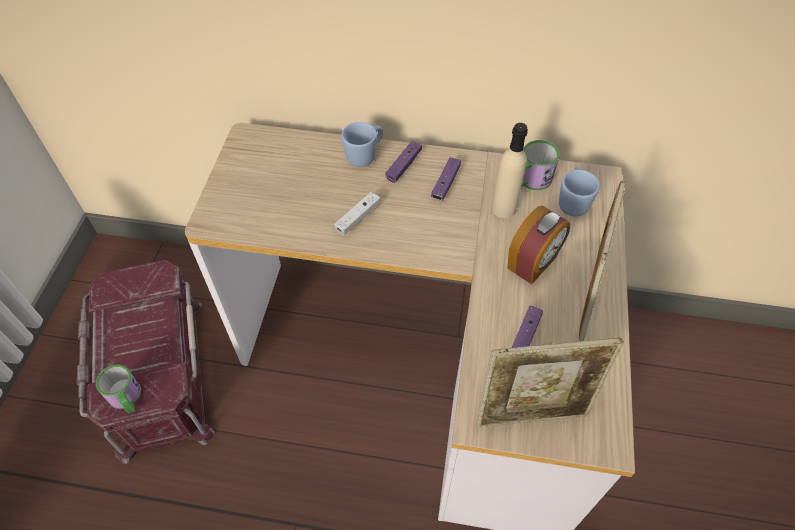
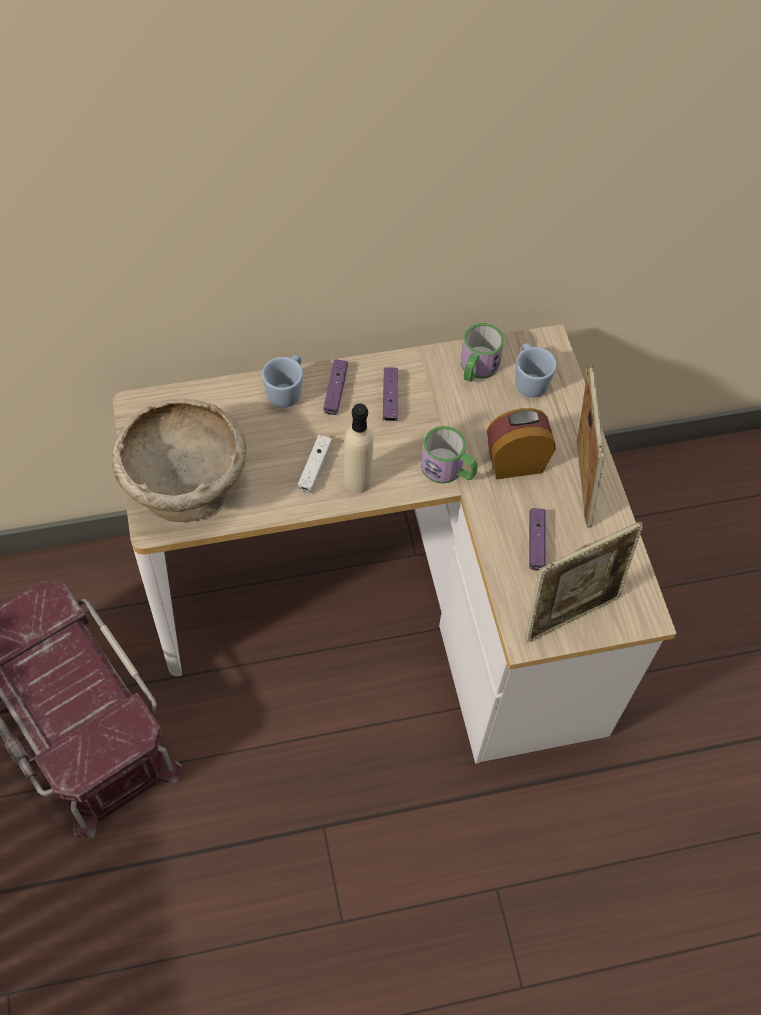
camera: 25 degrees left, 5 degrees up
(127, 398) = (92, 756): mug -> mug (448, 470)
(248, 203) = (185, 488): none -> beige bowl
(503, 208) = (462, 410): beige bottle -> beige bottle (357, 481)
(533, 263) = (515, 462): alarm clock -> alarm clock turned 120 degrees counterclockwise

